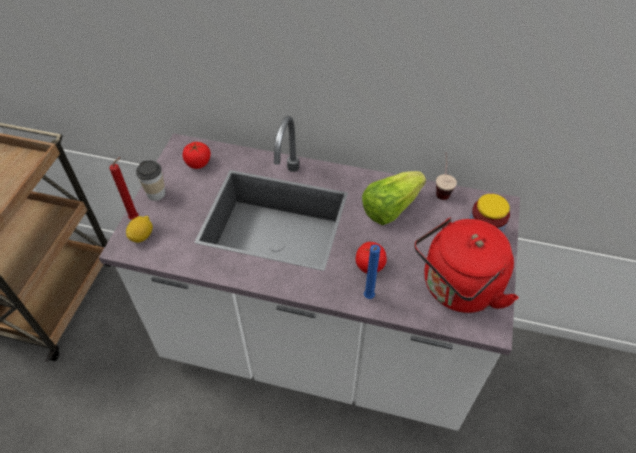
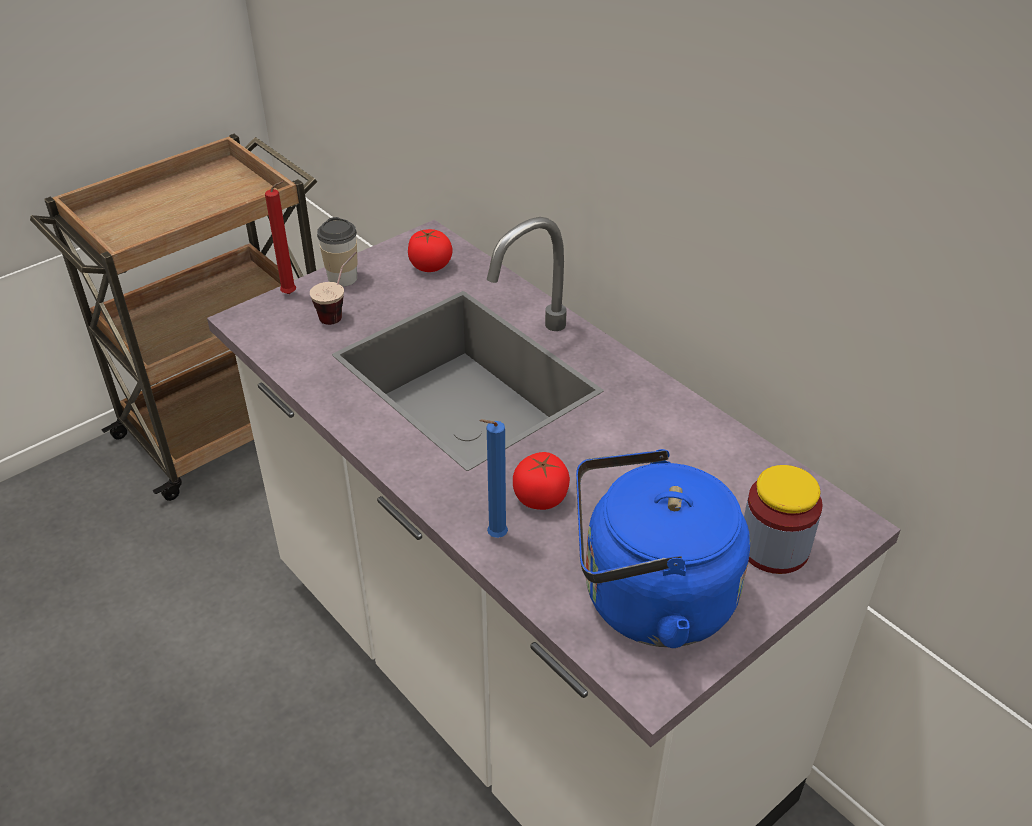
camera: 35 degrees right, 10 degrees down
(142, 236) = (278, 317): lemon -> none
(390, 208) = (650, 440): lettuce -> none
(442, 189) = (764, 453): cup -> cup (340, 312)
(457, 289) = (648, 600): red kettle -> blue kettle

